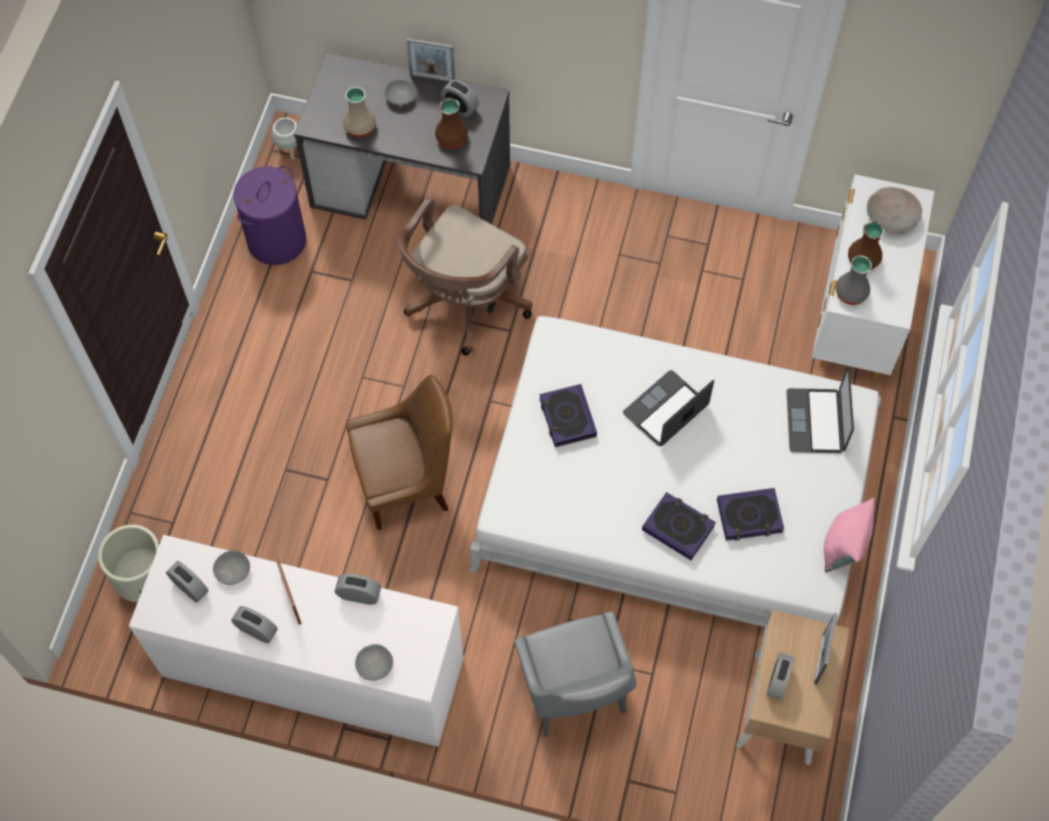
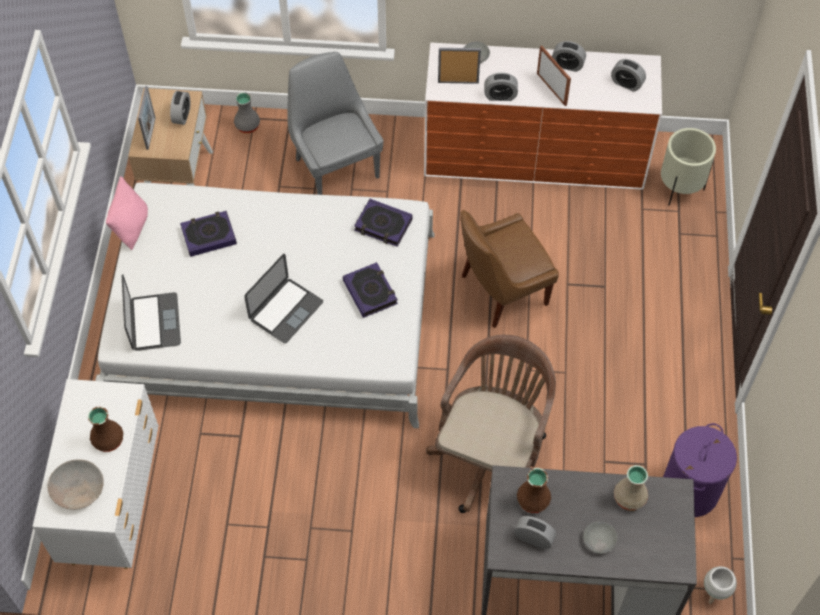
camera: 170 degrees right, 5 degrees down
(232, 571) = (600, 98): grey bowl -> none
(432, 78) = (572, 568): picture frame -> picture frame (458, 82)
(678, 528) = (266, 221): book -> book (383, 225)
(851, 294) = (121, 403): grey vase -> grey vase (247, 125)

